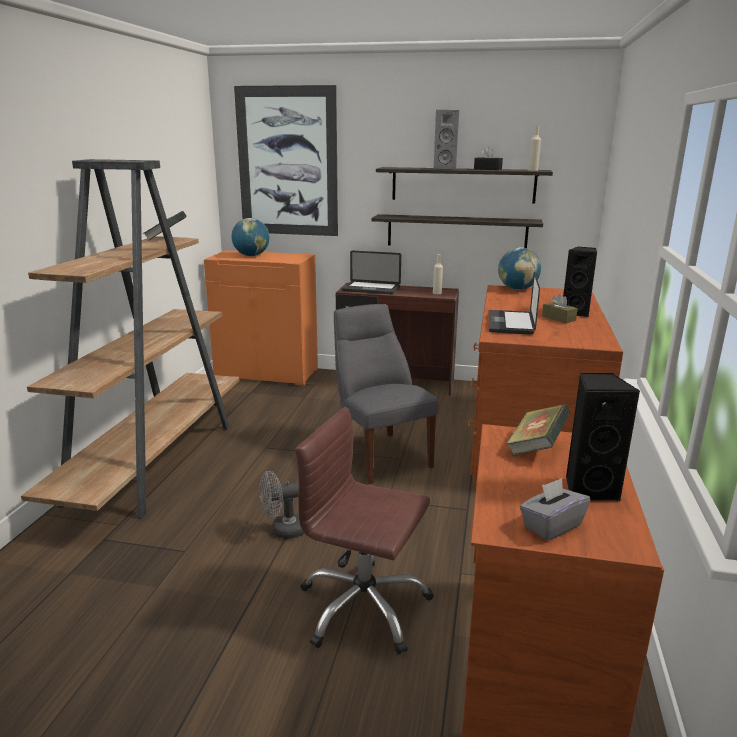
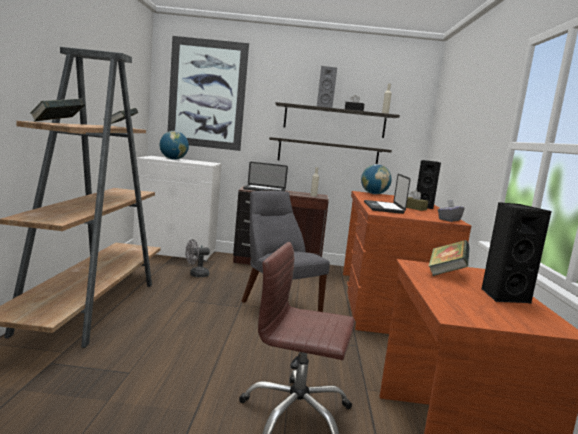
camera: 10 degrees left, 10 degrees down
(75, 268) = (57, 123): none -> book
(267, 373) = (176, 252): orange cabinet -> white cabinet
(283, 530) = (213, 358): grey fan -> grey fan (196, 275)
(551, 526) = (494, 315): grey tissue box -> grey tissue box (449, 220)

